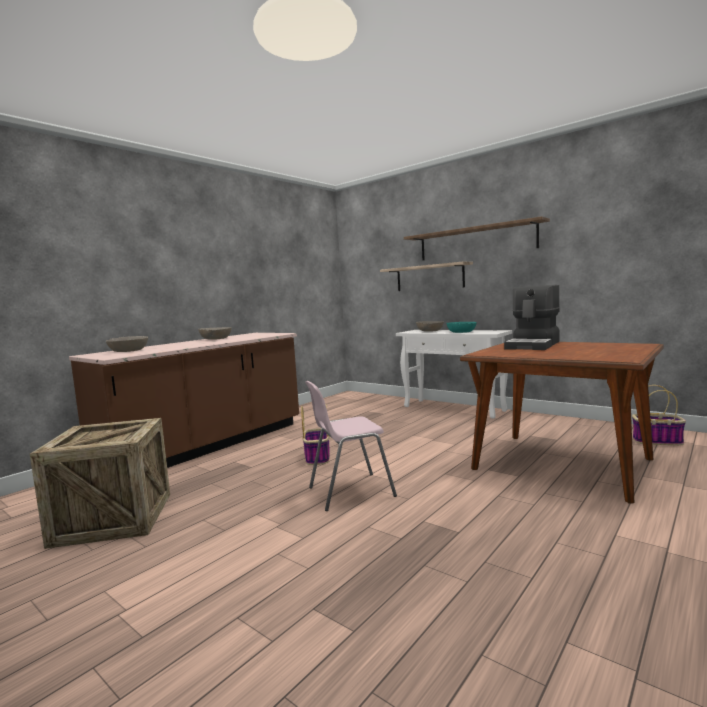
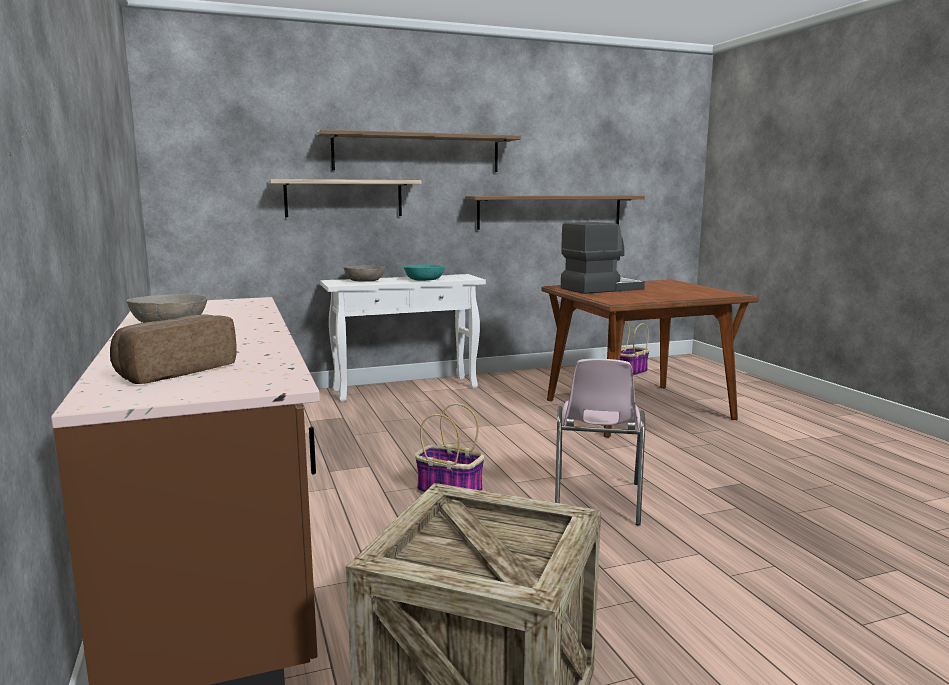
camera: 60 degrees left, 5 degrees up
(128, 351) = (175, 371): grey bowl -> bread
(534, 345) = (600, 288): coffee machine -> coffee machine turned 90 degrees counterclockwise
(593, 277) = (550, 212): none -> shelf

